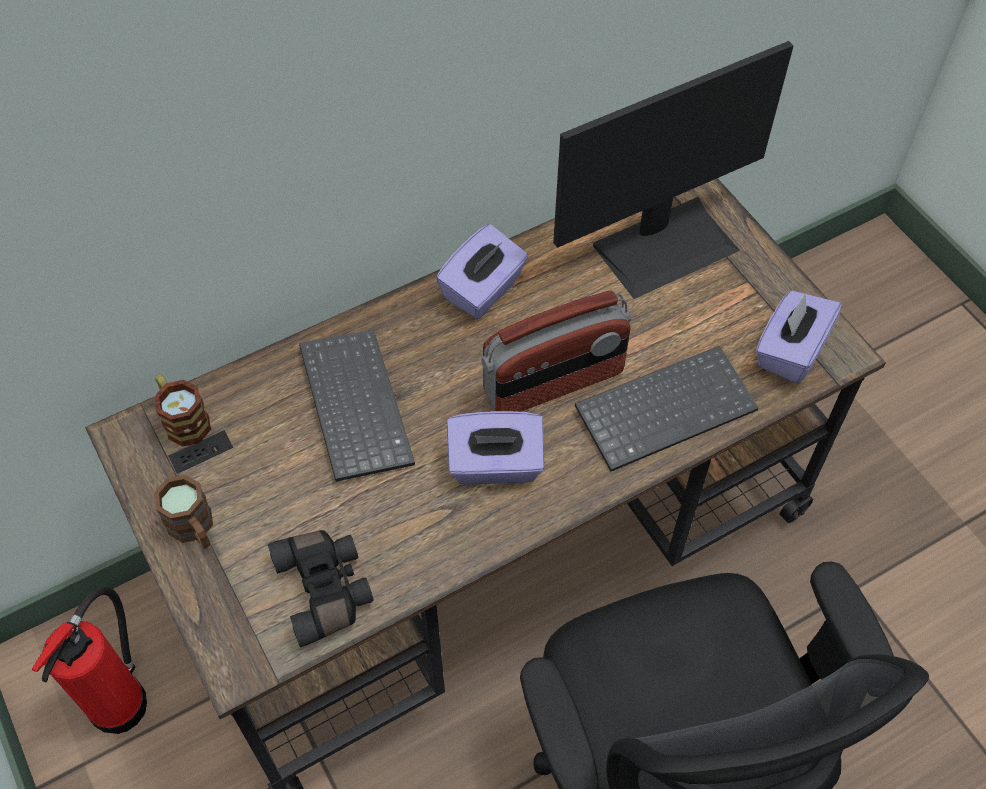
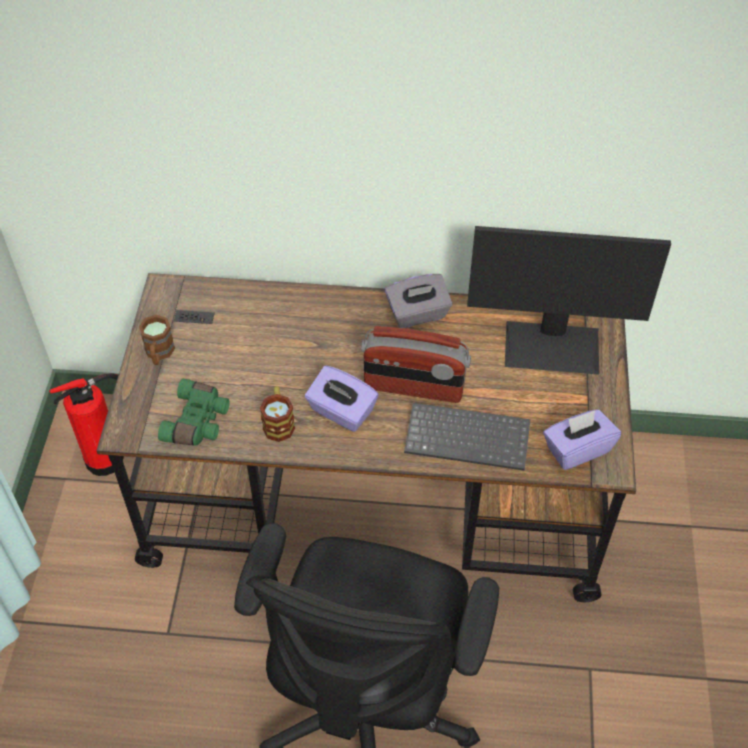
camera: 35 degrees right, 5 degrees down
(183, 419) = (198, 295): mug -> mug (278, 422)
(326, 589) = (198, 422): black binoculars -> green binoculars
(352, 404) = (291, 336): keyboard -> none
(483, 290) = (418, 314): purple tissue box -> grey tissue box

